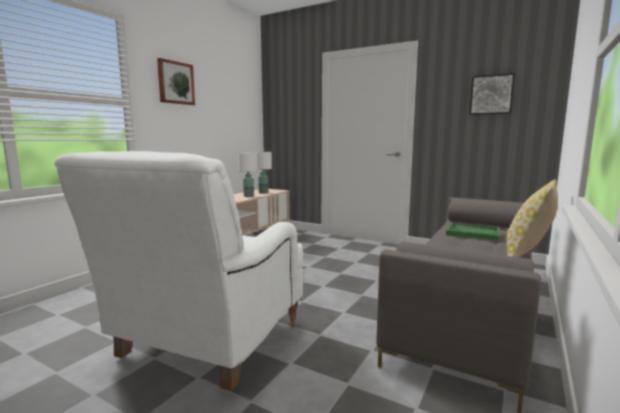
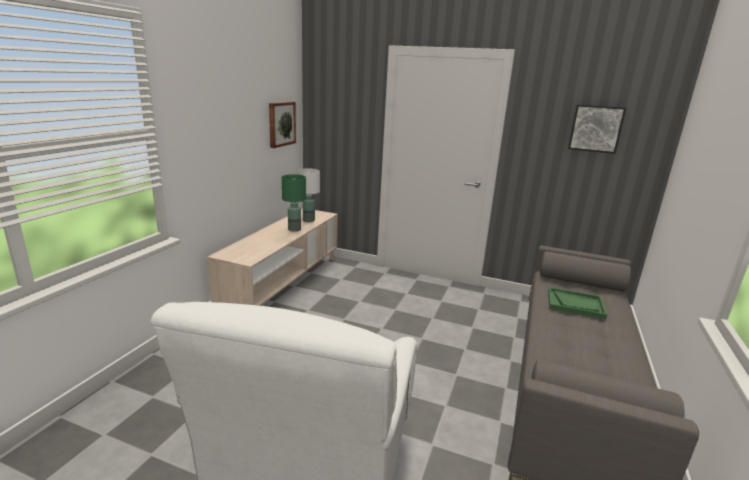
camera: 10 degrees left, 10 degrees up
(175, 83) = (206, 95): picture -> picture (281, 124)
(248, 196) = (294, 229): white table lamp -> green table lamp
(528, 255) = (643, 346): pillow -> none

